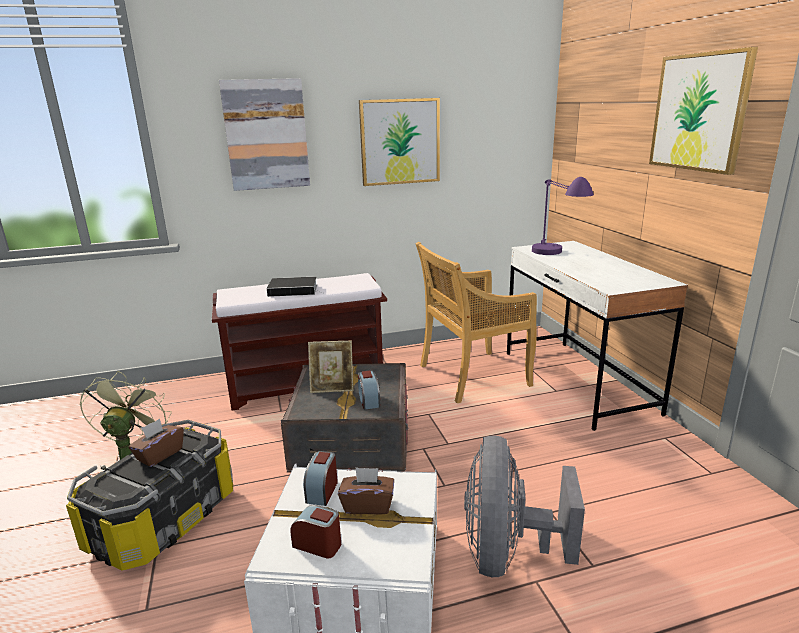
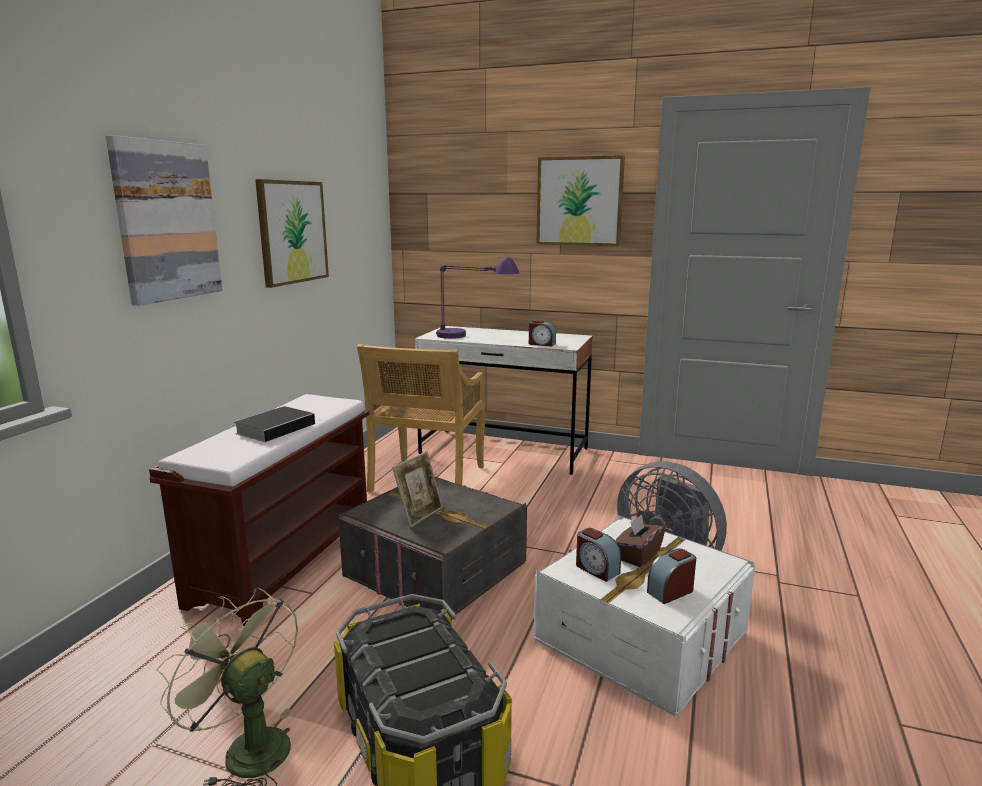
camera: 55 degrees left, 5 degrees down
(159, 454) = (406, 648): brown tissue box -> none
(369, 400) = (472, 506): alarm clock -> alarm clock (541, 344)

